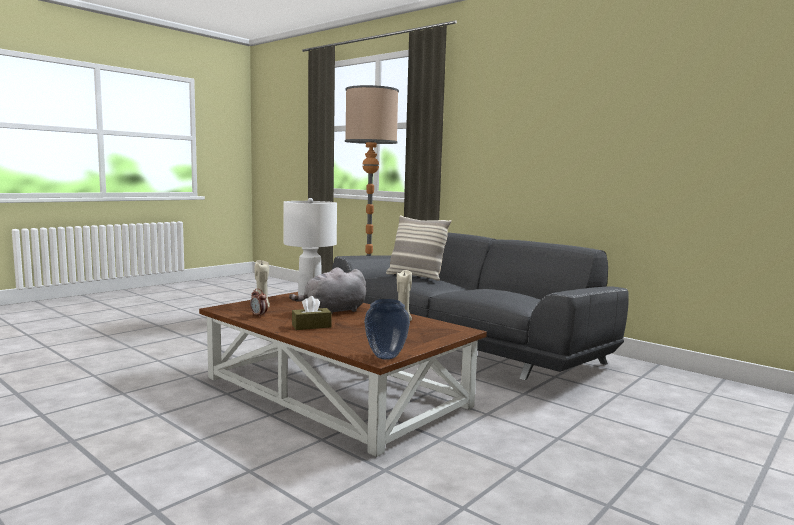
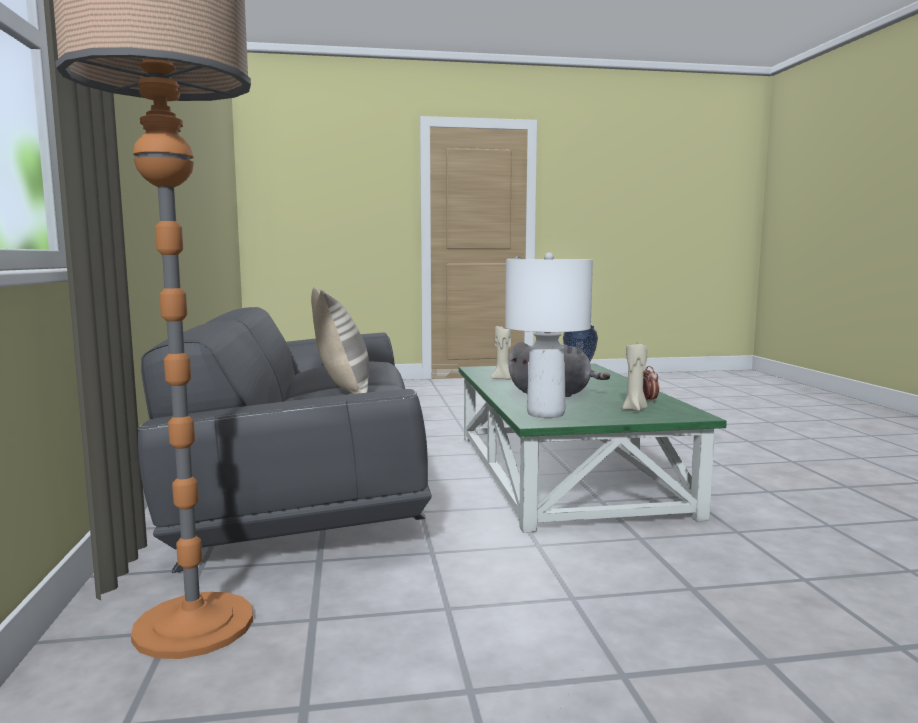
camera: 140 degrees left, 0 degrees up
(311, 326) = (602, 385): brown tissue box -> none
(337, 392) = (561, 472): brown coffee table -> green coffee table

